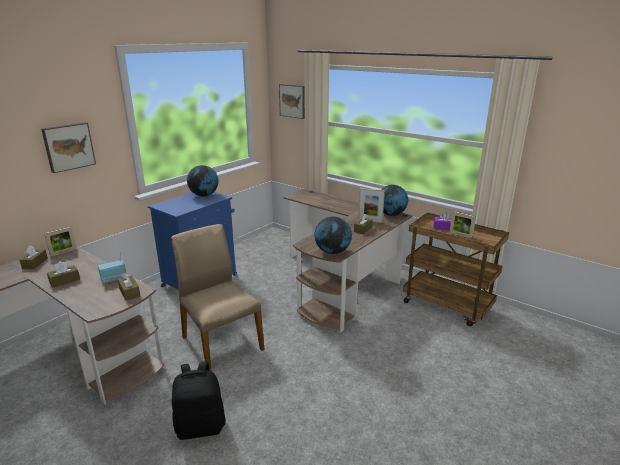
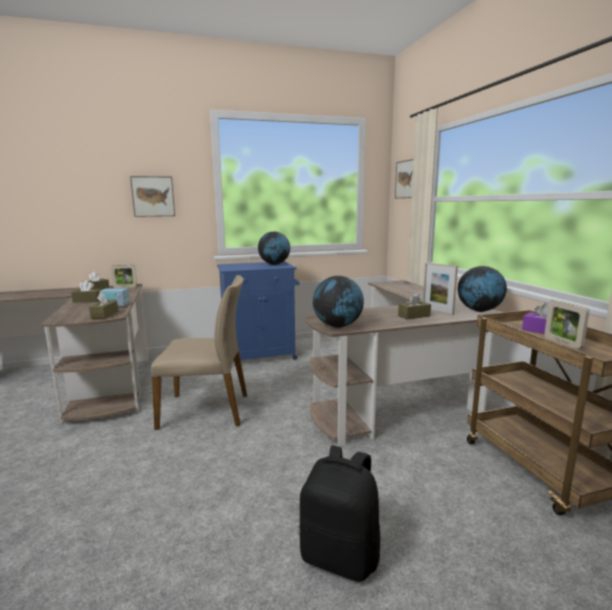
camera: 35 degrees right, 10 degrees down
(201, 426) = (87, 476): black backpack -> black backpack (341, 555)
(220, 343) = (206, 410): beige chair -> beige chair turned 90 degrees clockwise

